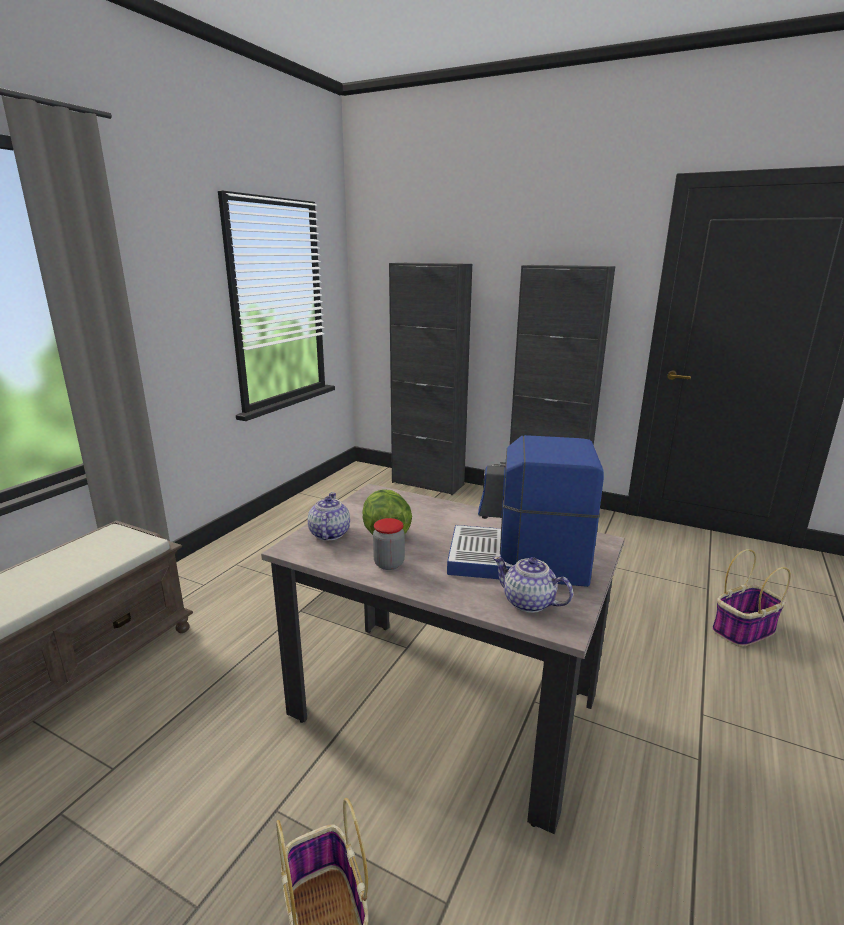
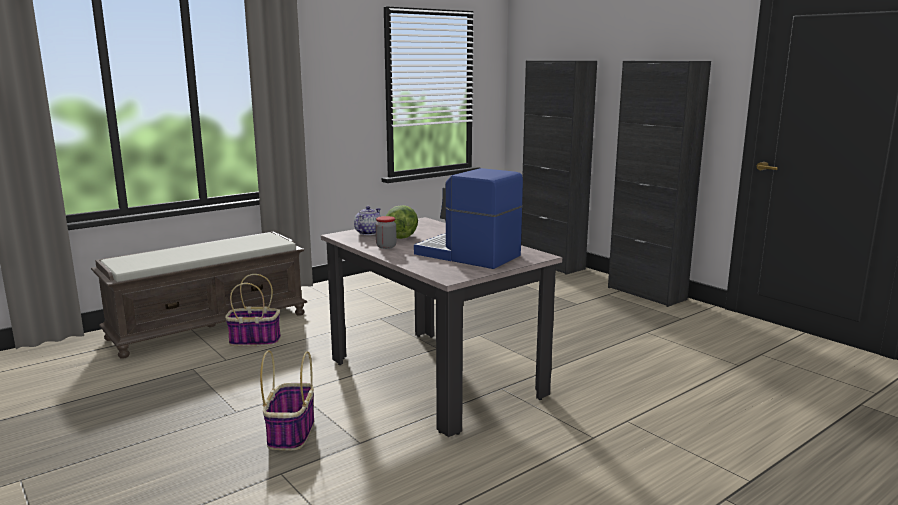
camera: 25 degrees right, 5 degrees down
(529, 603) = (445, 268): teapot -> none
(743, 631) = (734, 392): basket -> basket (254, 341)

